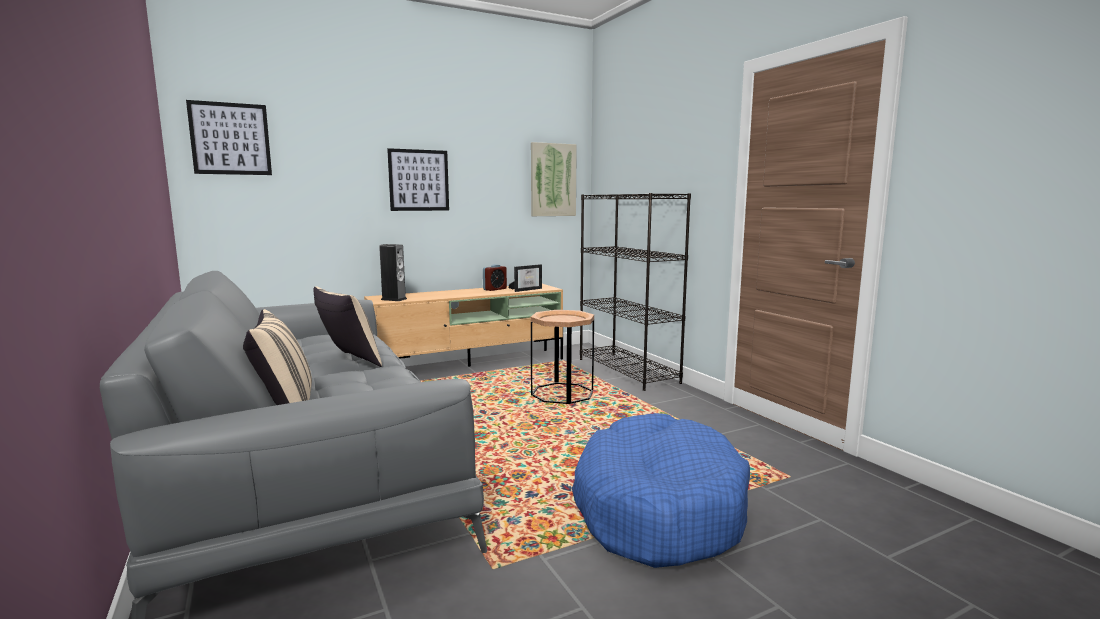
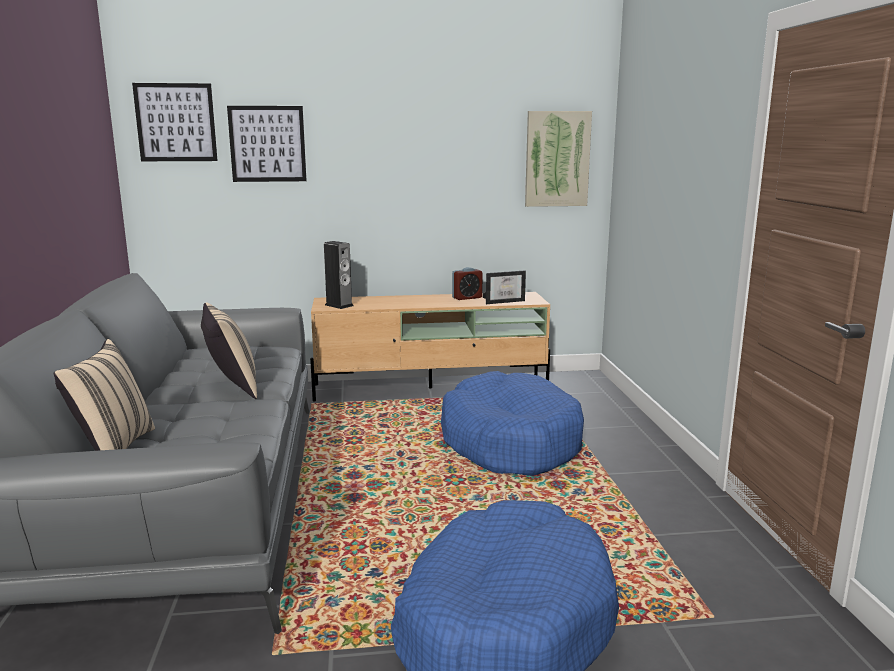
camera: 20 degrees right, 5 degrees up
(419, 180) = (381, 163): picture -> picture (267, 144)
(562, 394) = (510, 442): brown side table -> blue dog bed
(628, 370) = (619, 419): black bookcase -> none

